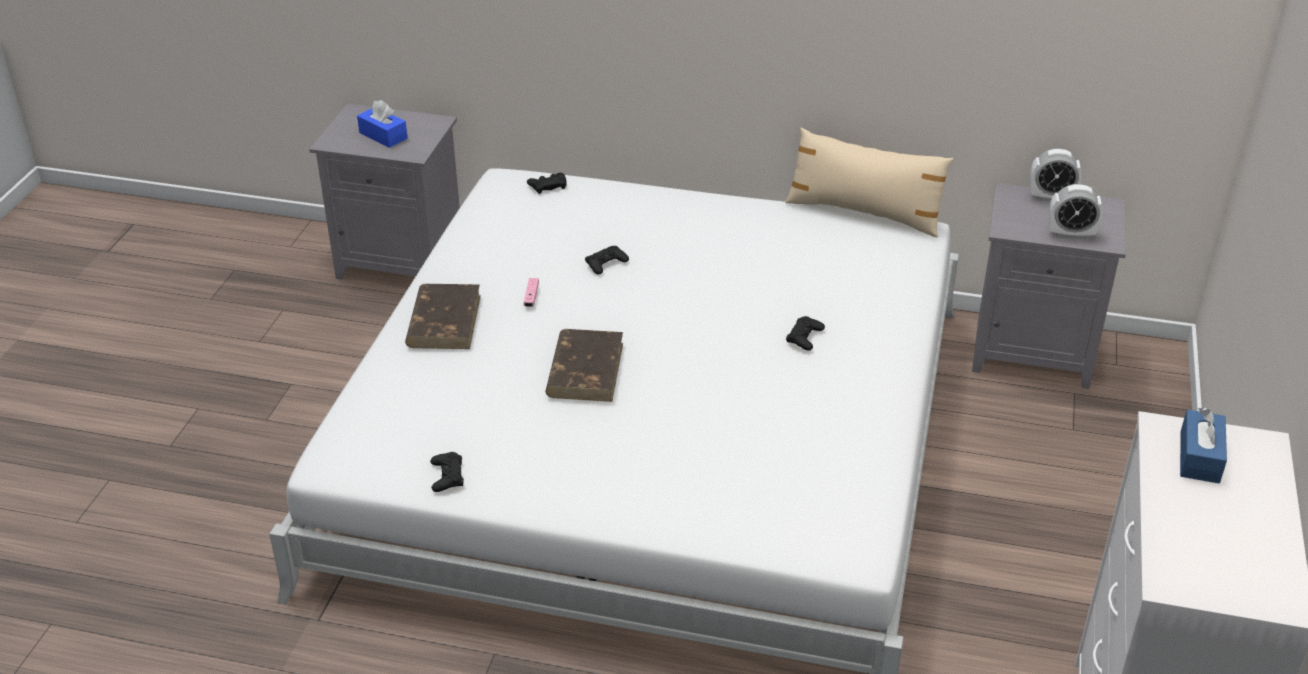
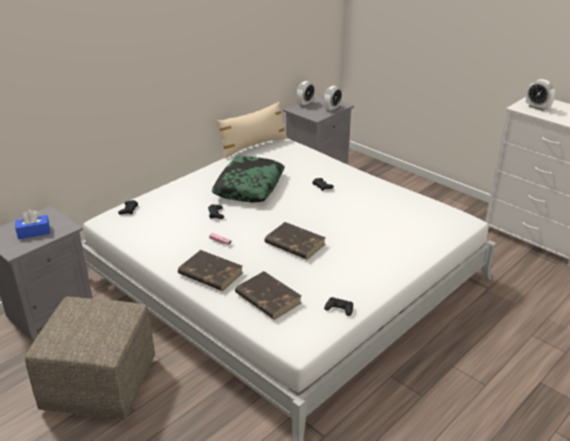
camera: 60 degrees left, 5 degrees down
(292, 371) = (100, 386): none -> beige ottoman
(423, 395) = (267, 298): none -> brown book
(719, 262) = (249, 186): none -> pillow
(1199, 457) = (537, 107): blue tissue box -> alarm clock

